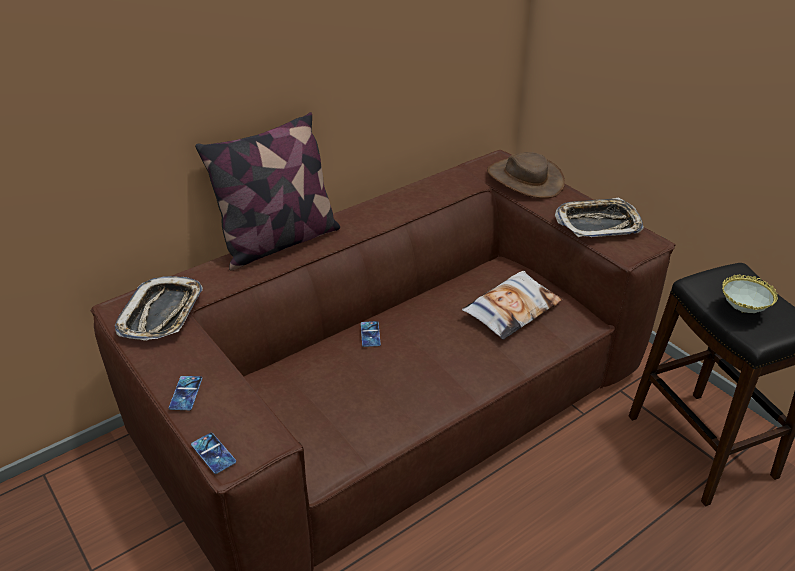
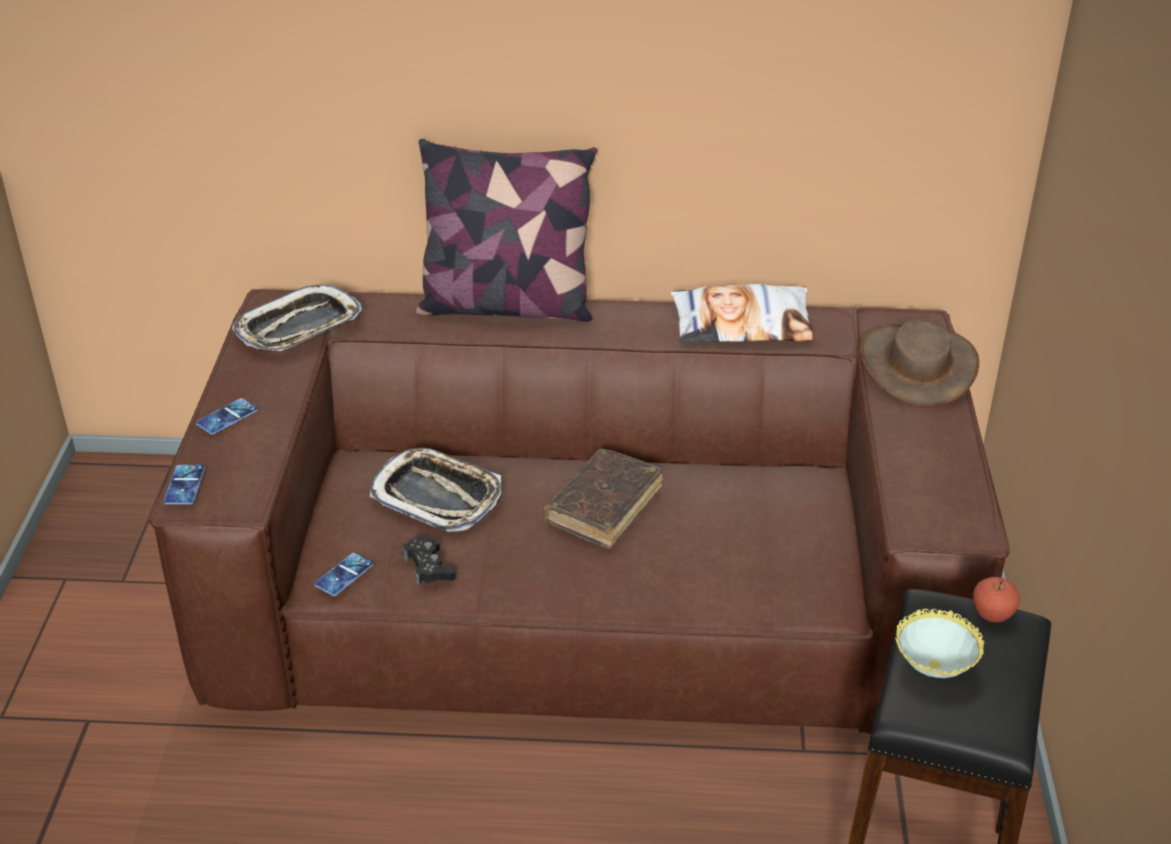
camera: 40 degrees right, 0 degrees up
(370, 334) = (544, 475): phone -> phone (344, 575)
(372, 422) = (428, 567): none -> black game controller
(423, 333) = (604, 507): none -> brown book
(511, 310) = (750, 538): pillow -> pillow (742, 325)
(598, 223) = (933, 470): tray -> tray (437, 496)
(727, 272) = (992, 614): none -> apple

